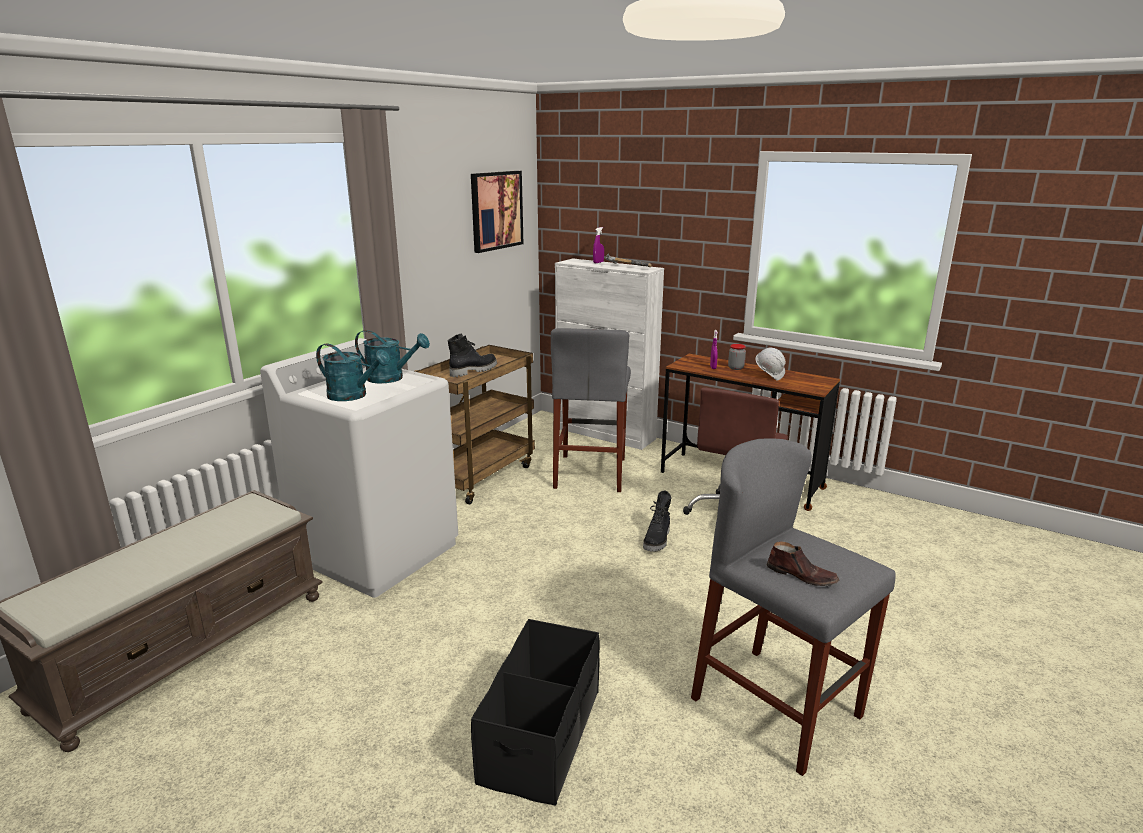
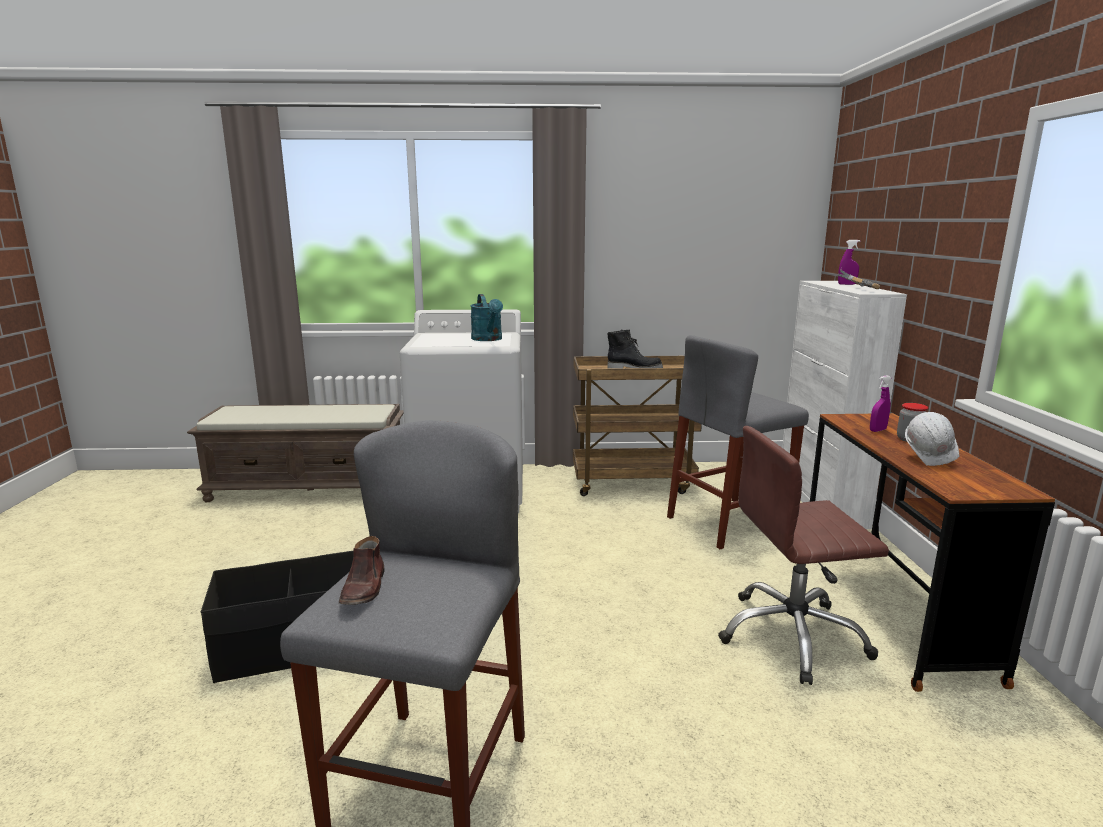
camera: 55 degrees right, 5 degrees down
(353, 396) = (437, 341): turquoise watering can -> none
(496, 210) = (748, 218): picture -> none
(658, 540) = (661, 601): black boot -> none

